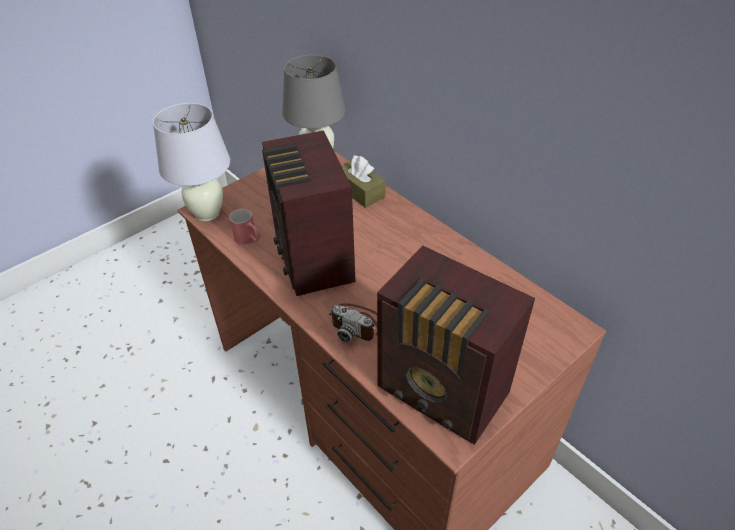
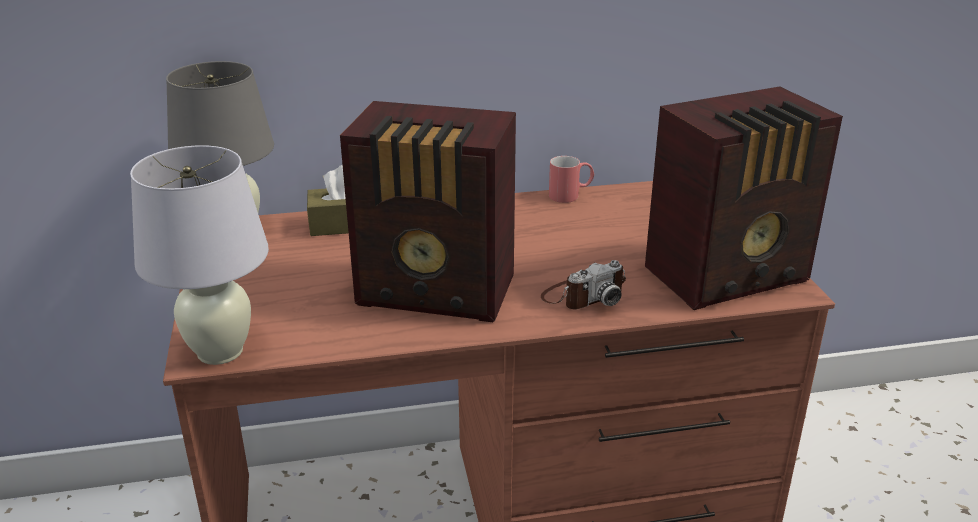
camera: 60 degrees left, 15 degrees down
(249, 240) = (334, 330): red mug -> red mug (571, 195)

